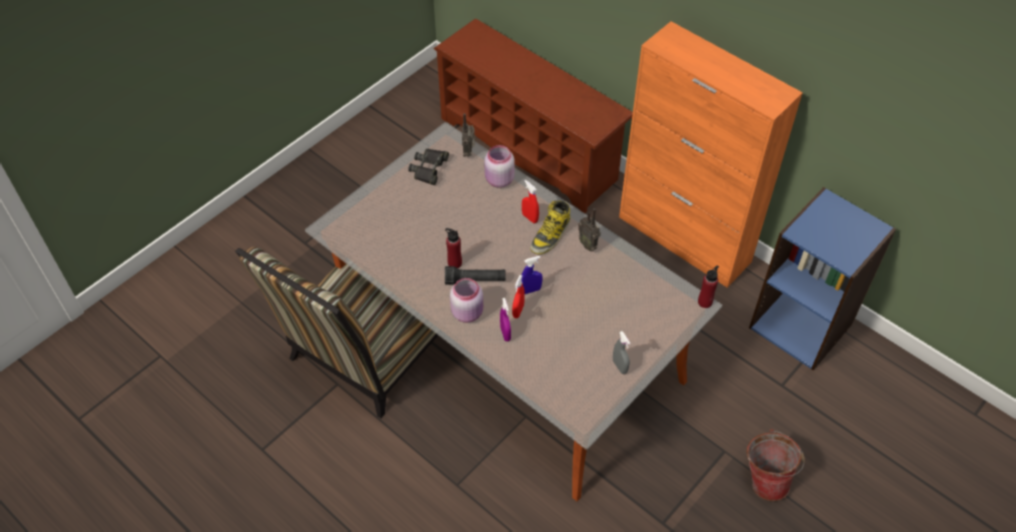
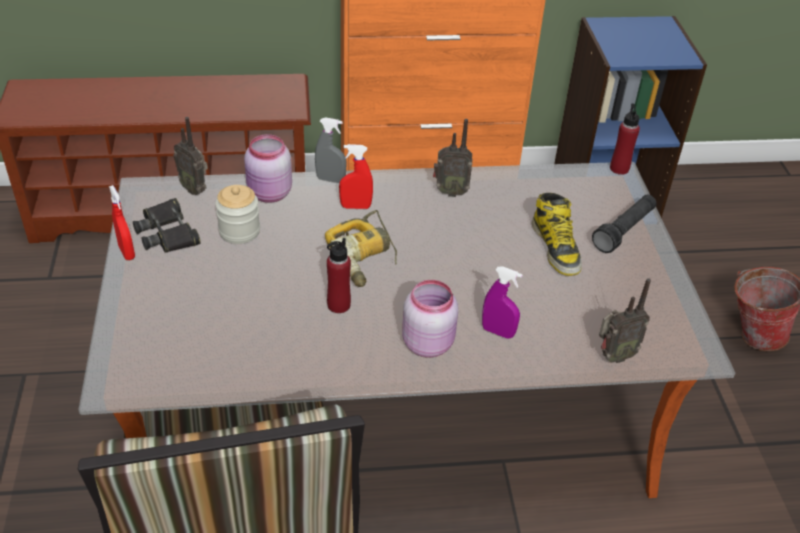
camera: 50 degrees left, 10 degrees down
(460, 191) = (239, 231): none -> jar
(475, 280) = (387, 305): black flashlight -> black flashlight (624, 230)
(498, 248) = (365, 256): none -> power drill
(518, 311) = (476, 300): red spray bottle -> red spray bottle (127, 252)
(530, 290) = (459, 271): blue spray bottle -> none
(540, 389) = (613, 356): none -> radio
(550, 235) = (401, 208): boot -> boot (556, 247)
(619, 366) = (643, 274): grey spray bottle -> grey spray bottle (330, 179)

